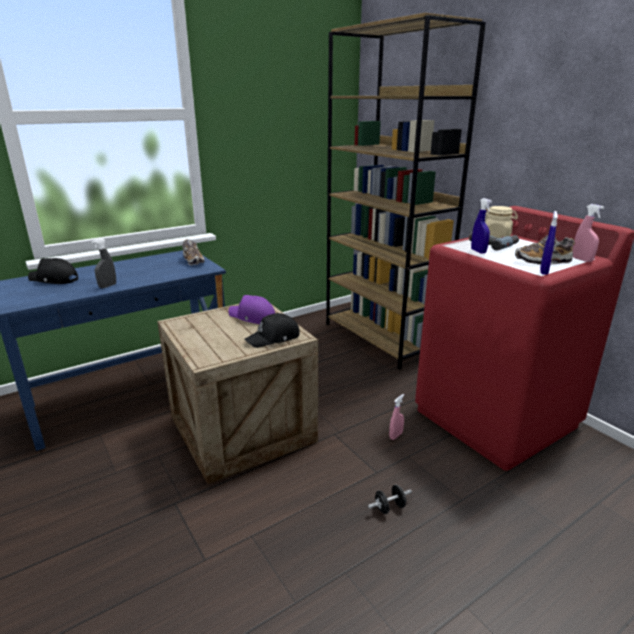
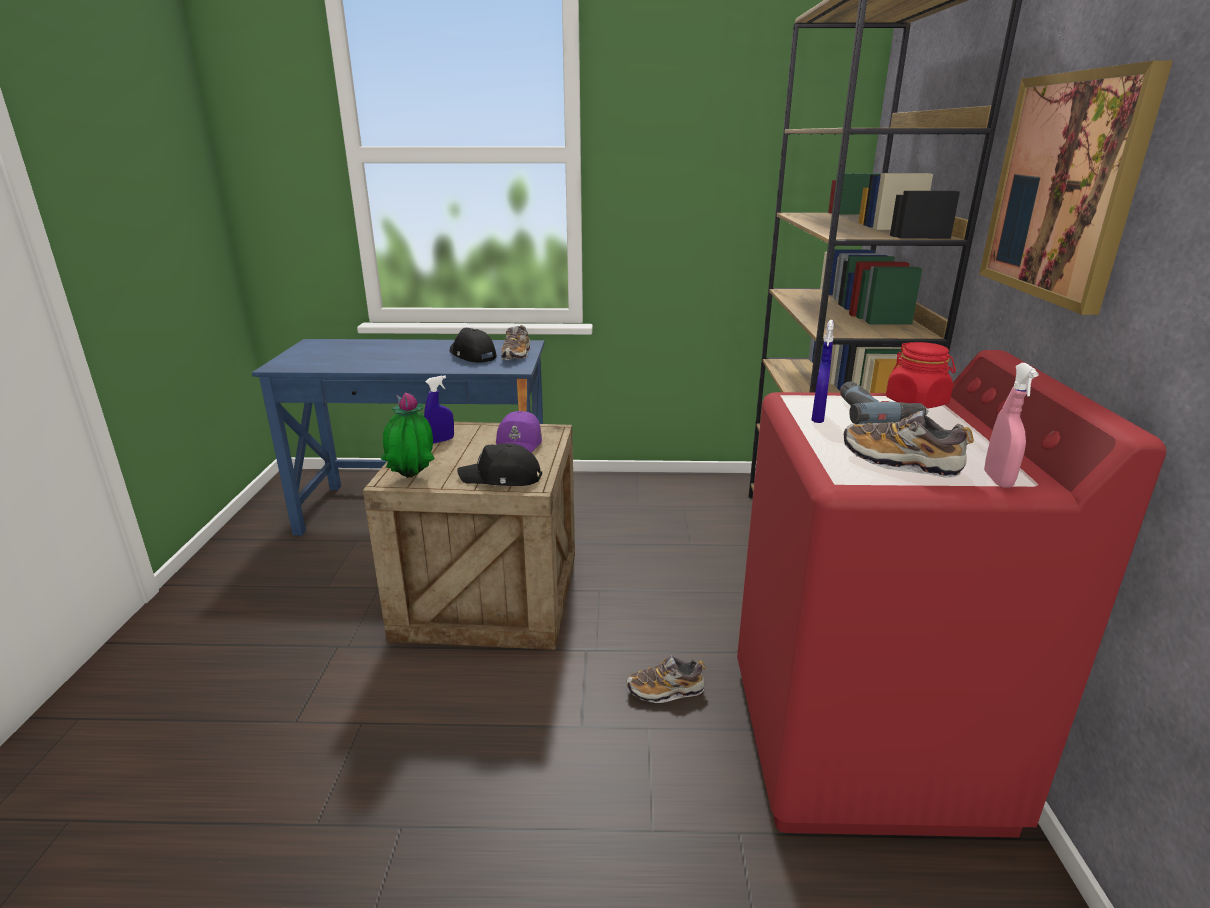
camera: 35 degrees right, 0 degrees up
(54, 280) = (356, 348): black cap -> black cap (472, 355)
(107, 286) = (386, 365): grey spray bottle -> none
(217, 356) = (412, 479): none -> potted plant
(252, 317) = (520, 444): purple cap -> purple cap turned 150 degrees counterclockwise
(389, 507) = (543, 782): black dumbbell -> none
(395, 435) = (665, 690): pink spray bottle -> shoe
(497, 237) = (916, 402): beige jar -> red jar
(533, 125) = (1065, 188): none -> picture
(544, 271) = (858, 479): blue spray bottle -> blue spray bottle (441, 441)

